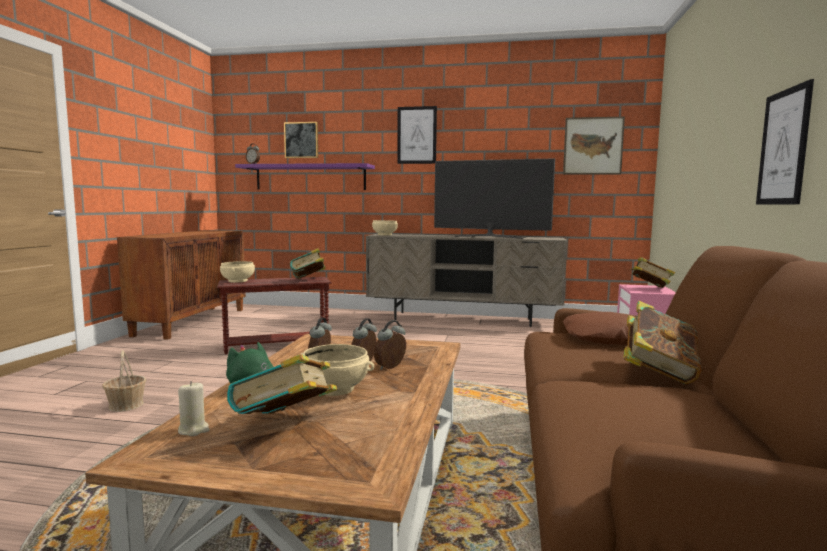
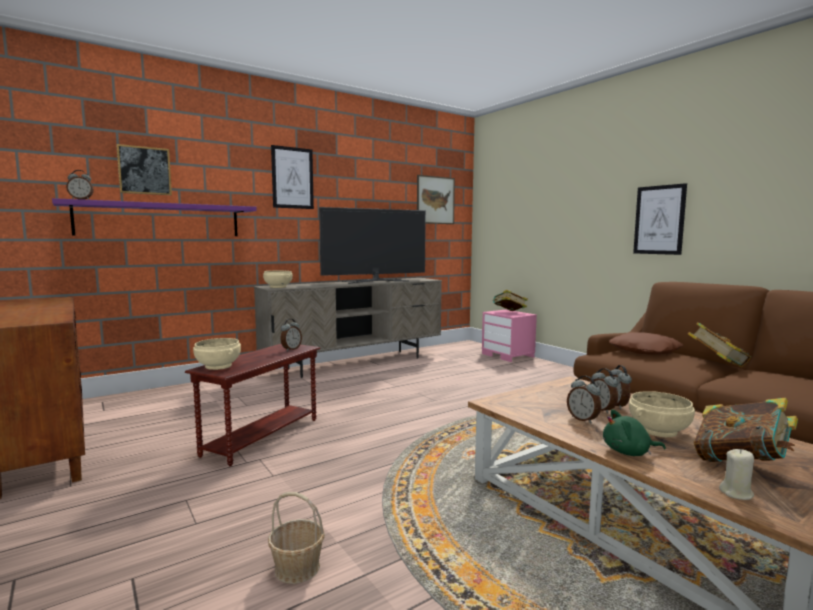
camera: 45 degrees left, 0 degrees up
(308, 280) = (291, 349): book -> alarm clock

